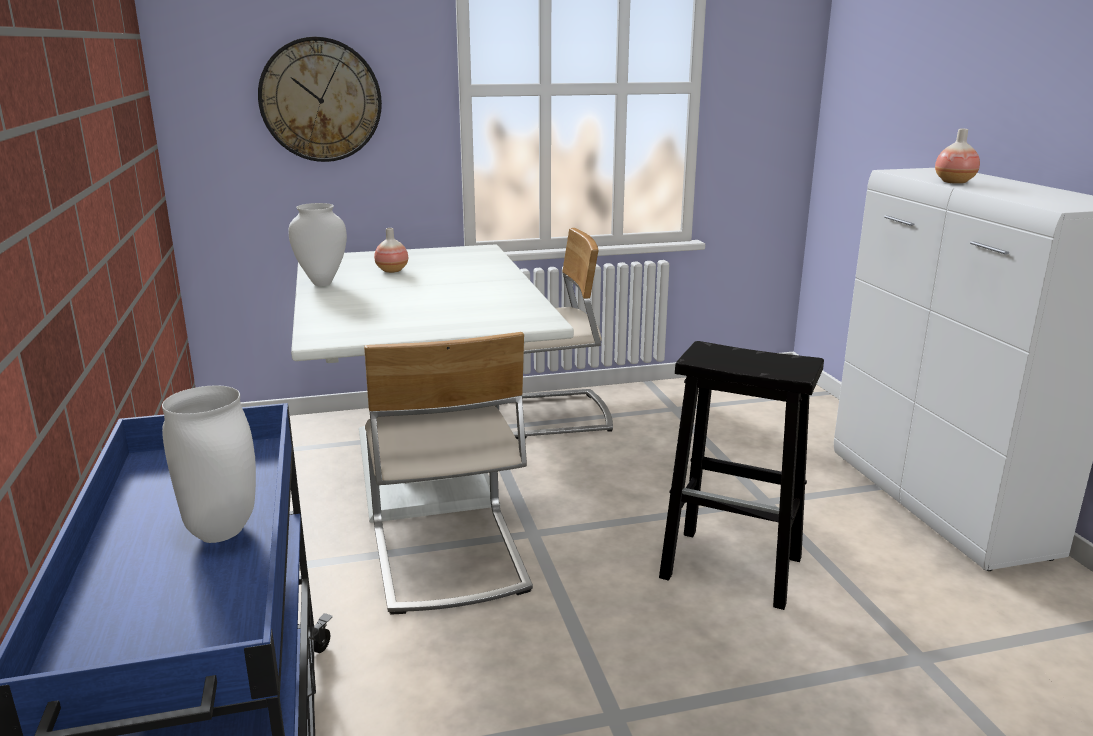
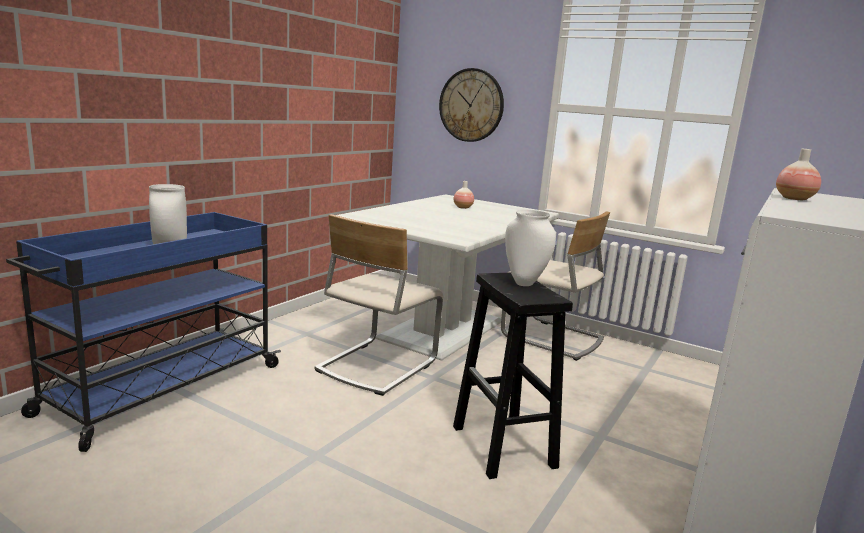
camera: 45 degrees right, 5 degrees down
(322, 283) = (416, 203): white vase -> white vase (524, 283)

